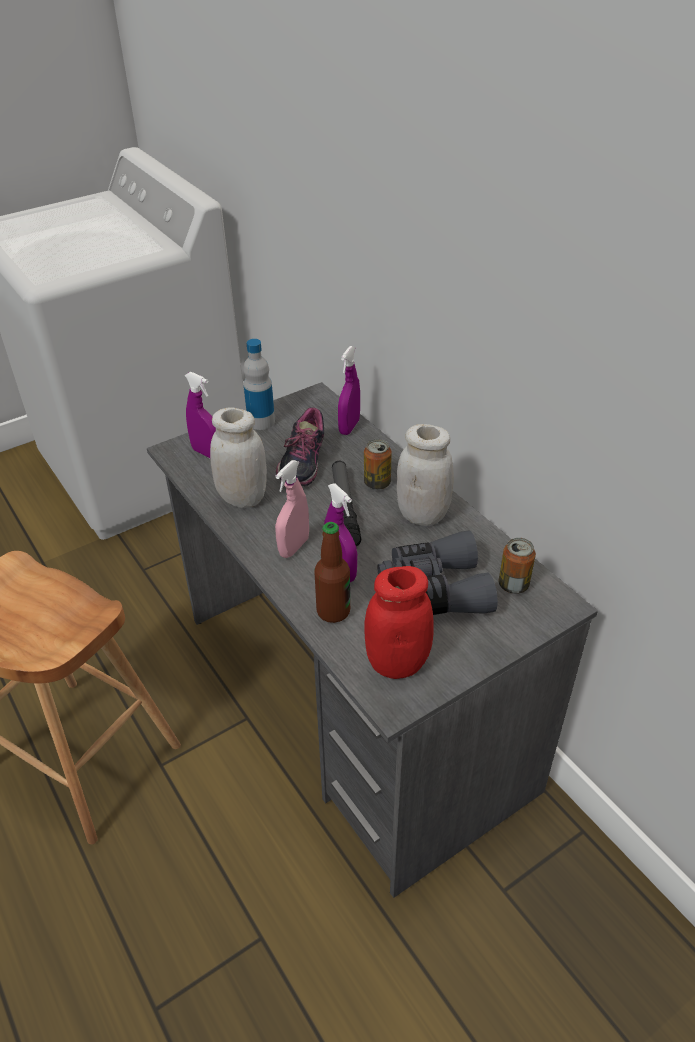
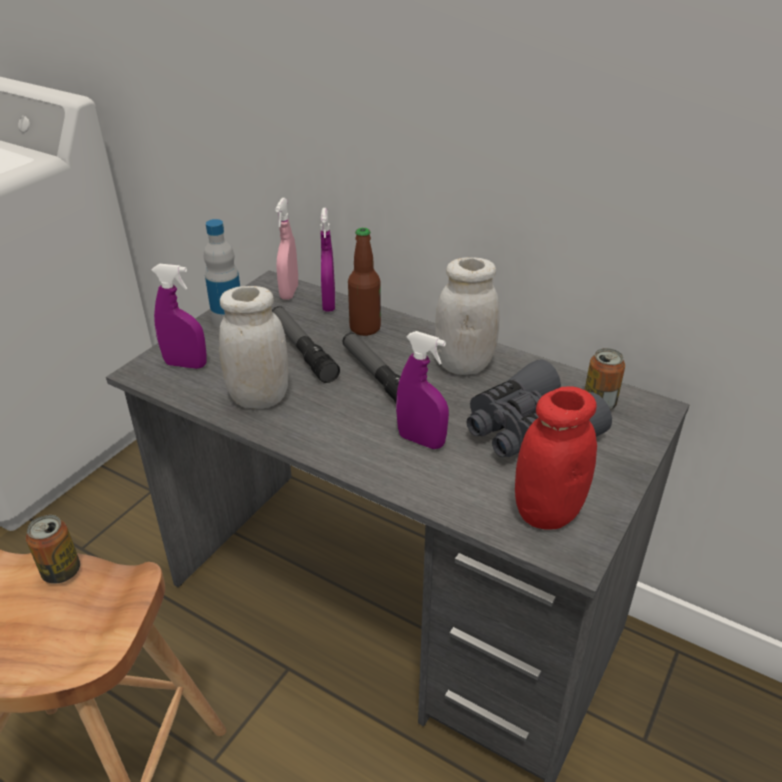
camera: 25 degrees left, 5 degrees down
(294, 547) = (353, 431): pink spray bottle -> pink spray bottle (289, 292)
(301, 464) = (302, 350): shoe -> flashlight
(333, 611) = (443, 482): bottle -> bottle (365, 328)
(377, 483) = (396, 347): can -> can (61, 571)

